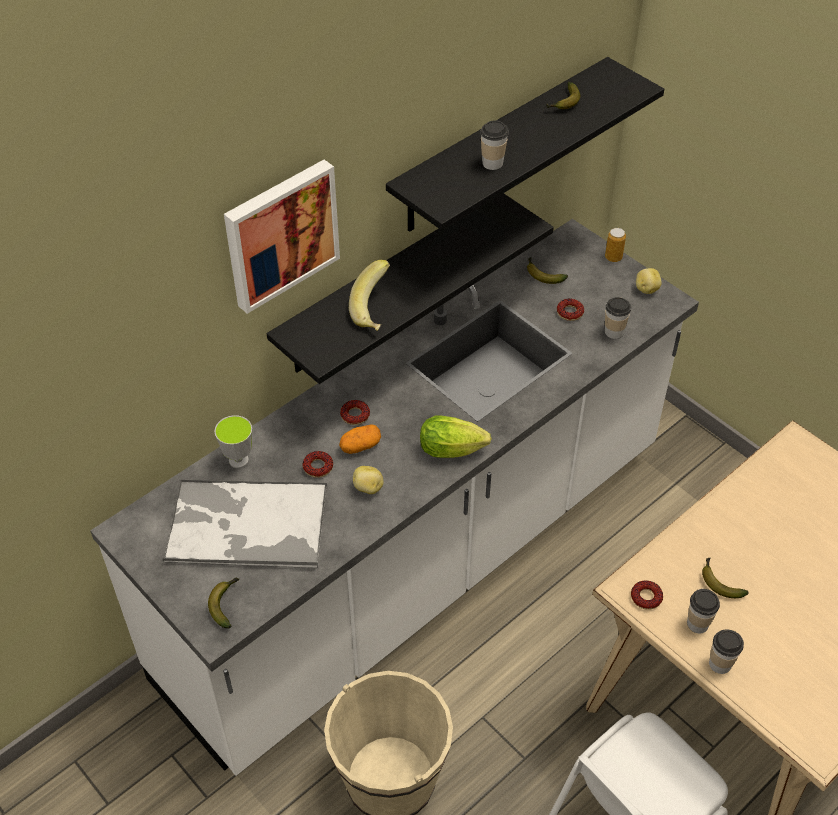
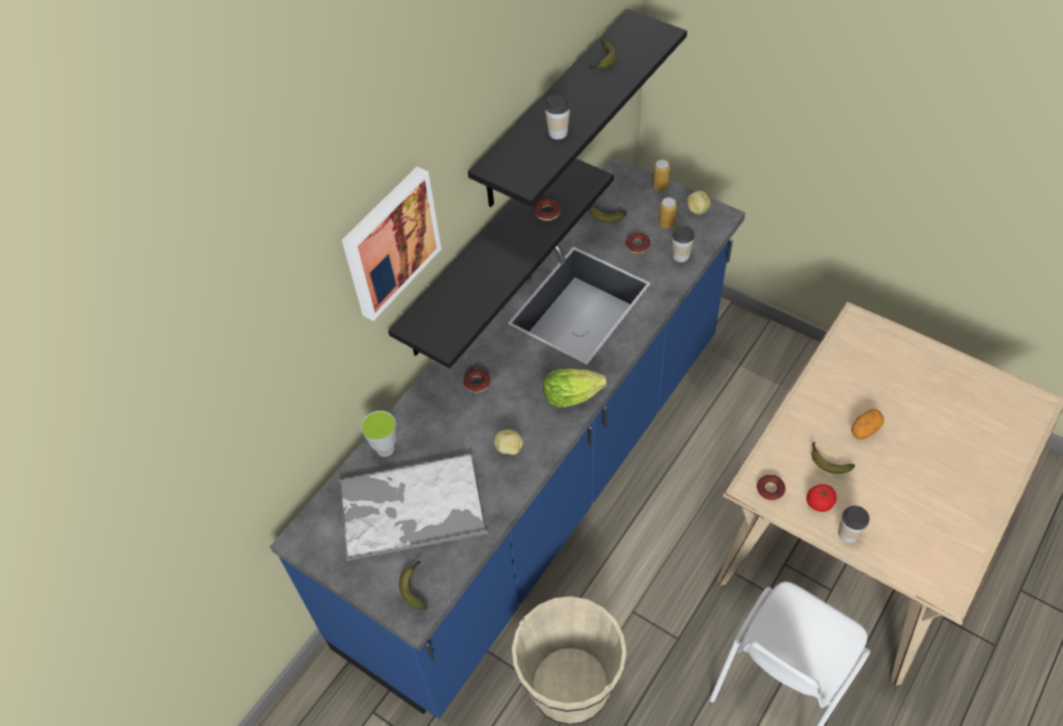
camera: 10 degrees left, 5 degrees up
(318, 467) = (458, 439): donut -> donut (547, 212)
(360, 446) = (490, 411): potato -> potato (865, 429)
(376, 311) = (480, 288): banana -> none
(419, 563) = (540, 487): white counter -> blue counter
(608, 297) = (666, 224): none -> can
(697, 623) = (819, 503): cup -> tomato

